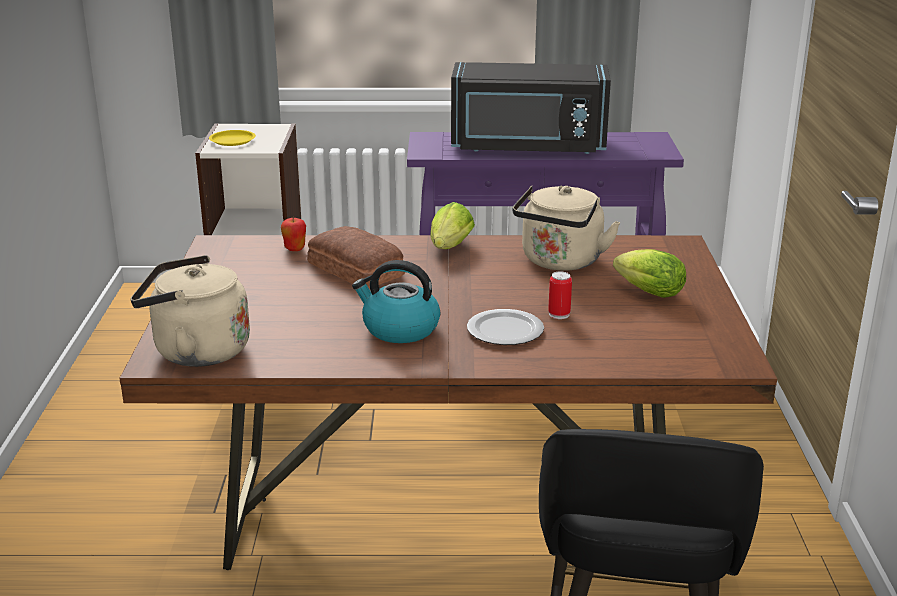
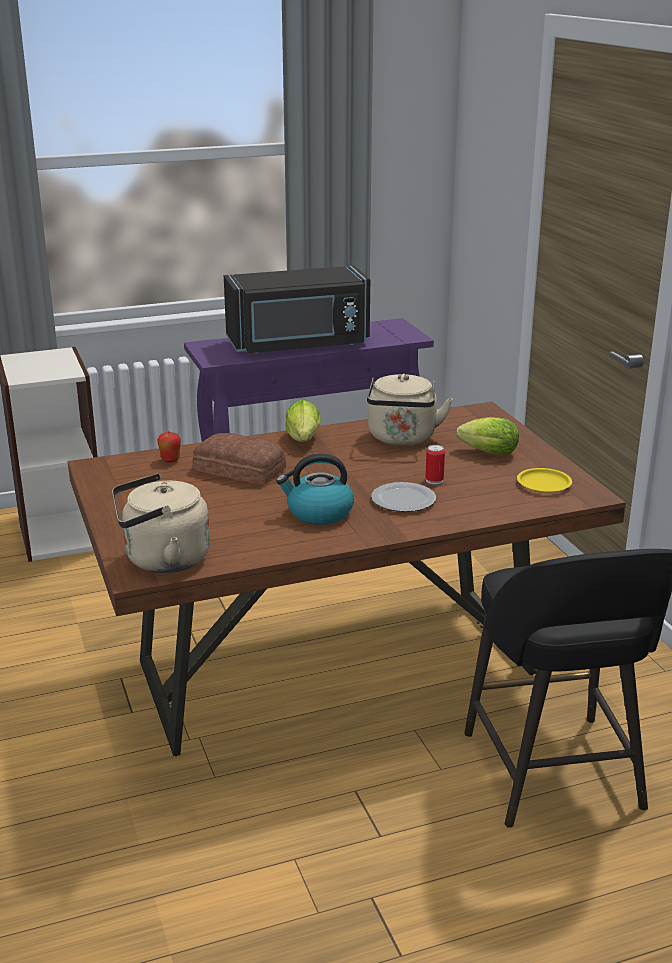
camera: 20 degrees left, 0 degrees up
(232, 141) = (30, 370): yellow plate -> yellow plate (543, 484)

